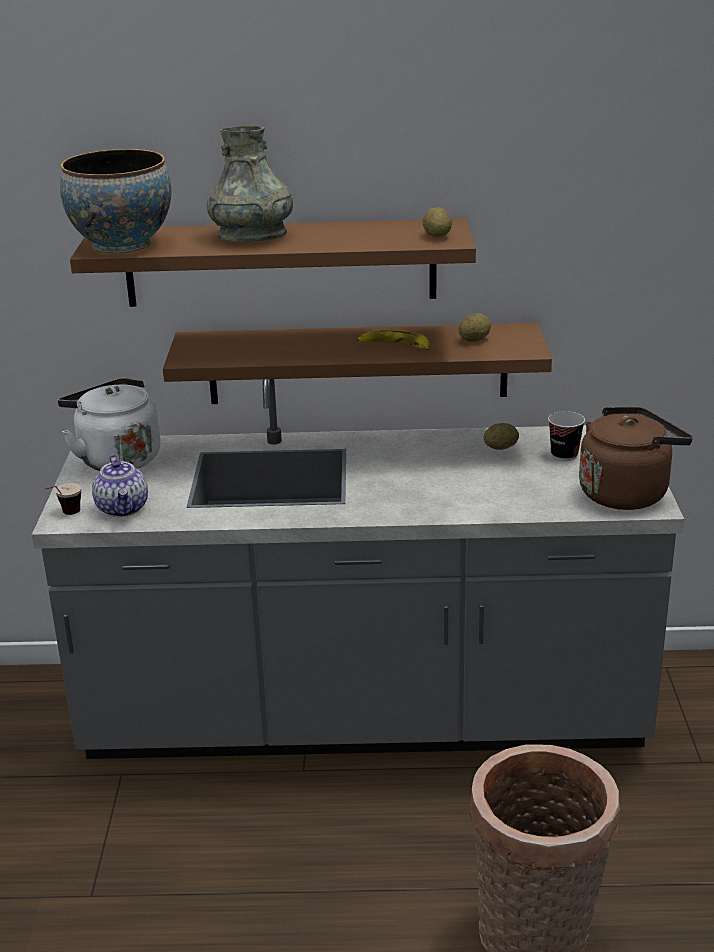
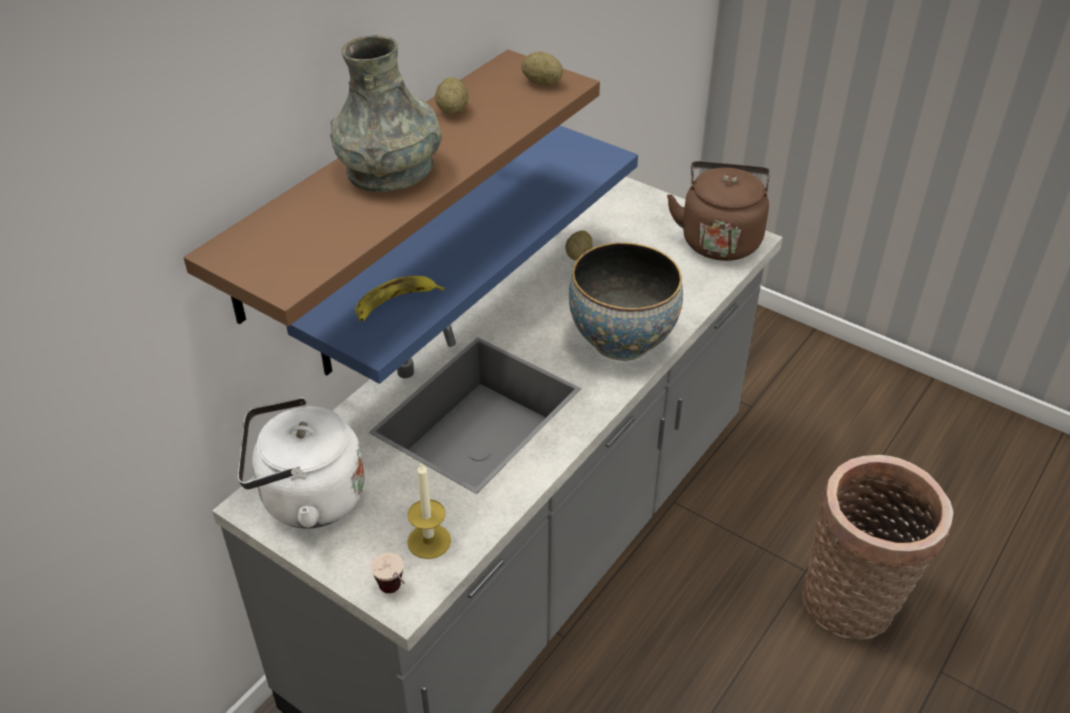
camera: 55 degrees left, 15 degrees up
(122, 245) = (292, 257): bowl -> bowl (622, 341)
(123, 508) = (429, 541): teapot -> candle
(357, 363) = (437, 247): brown shelf -> blue shelf
(395, 346) = (512, 212): banana -> banana (395, 303)
(474, 340) = (553, 169): potato -> potato (452, 110)
(564, 455) = (628, 233): cup -> none

